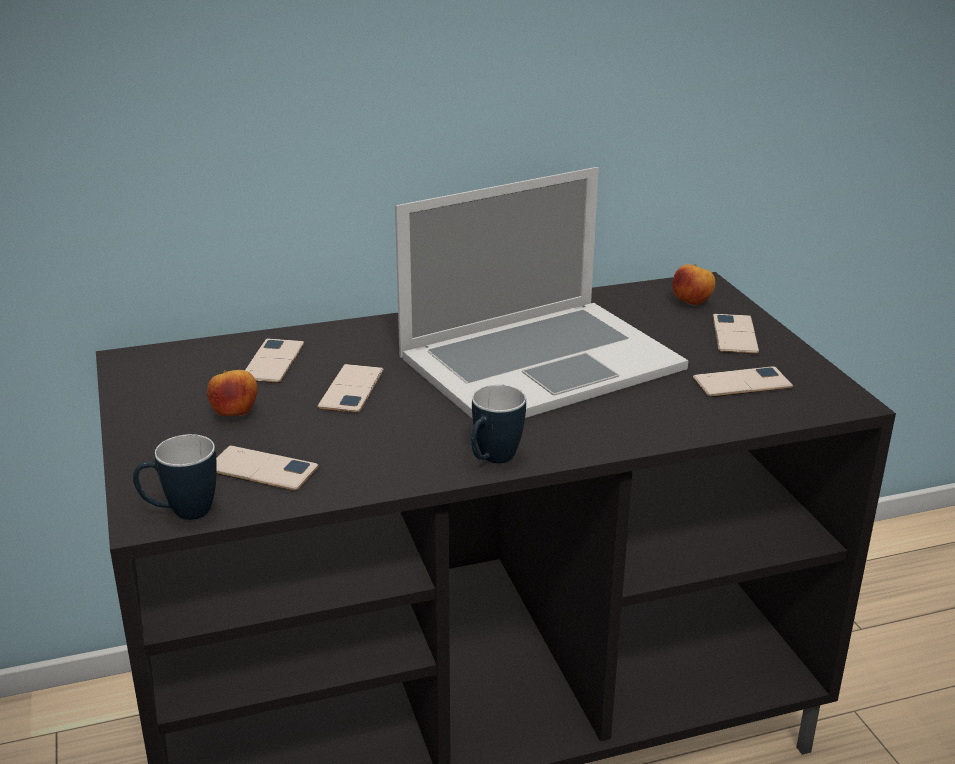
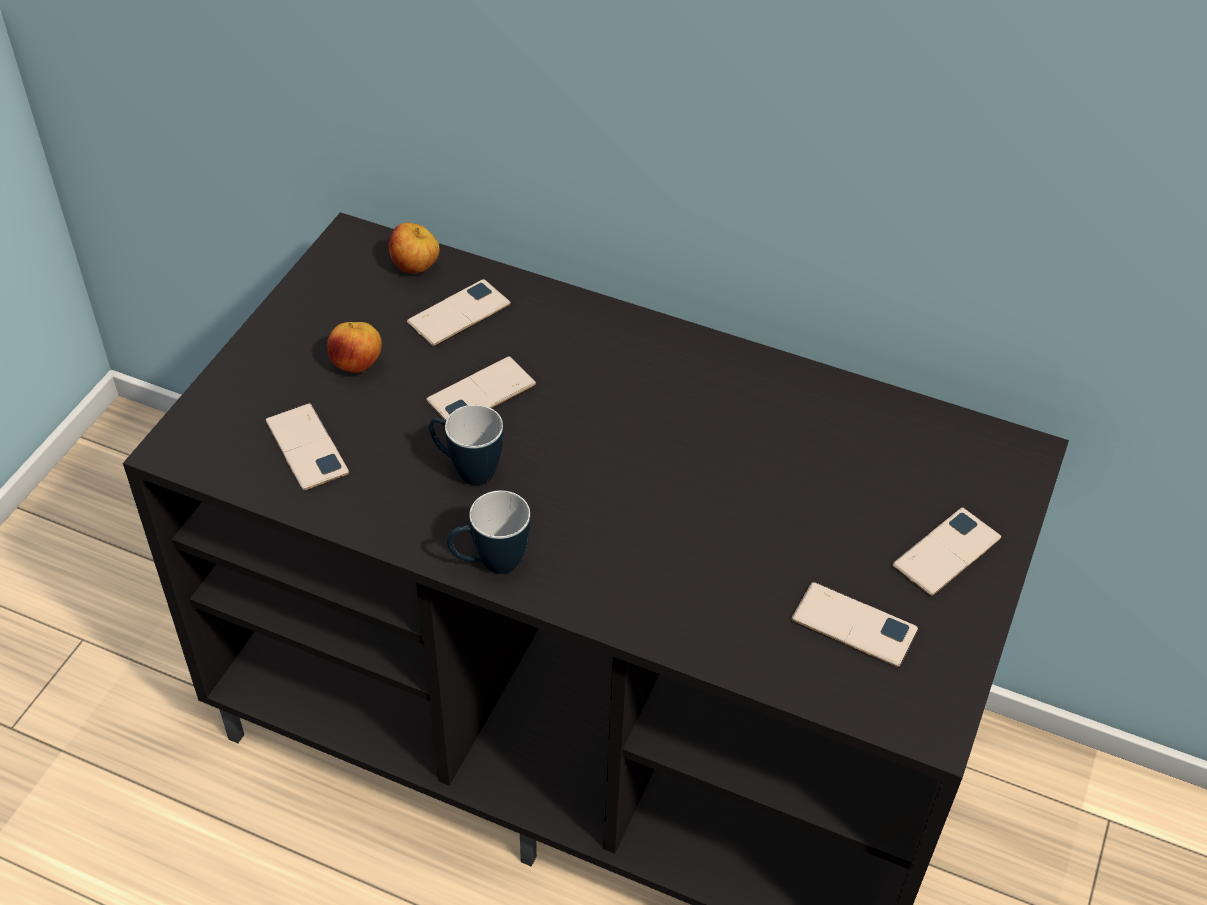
camera: 40 degrees right, 20 degrees up
(181, 513) = (202, 457): mug -> mug (466, 470)
(540, 361) = (691, 463): laptop -> none
(692, 303) = (966, 475): apple -> apple (415, 268)

